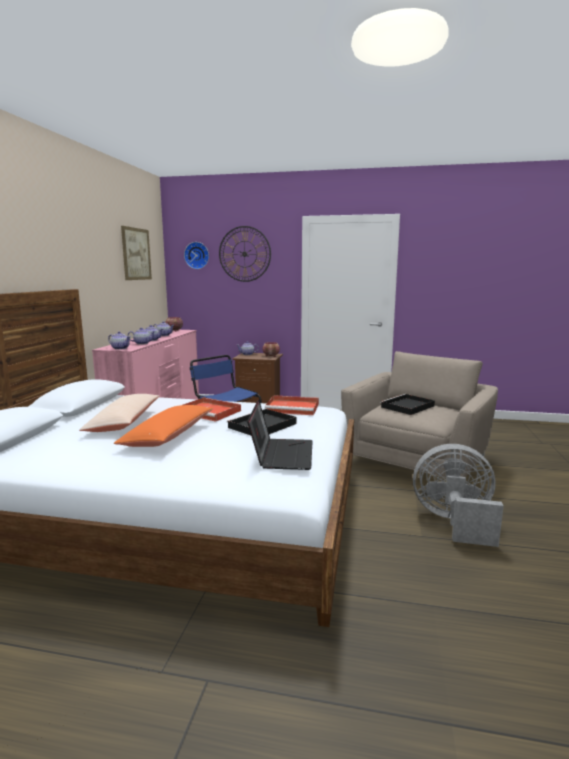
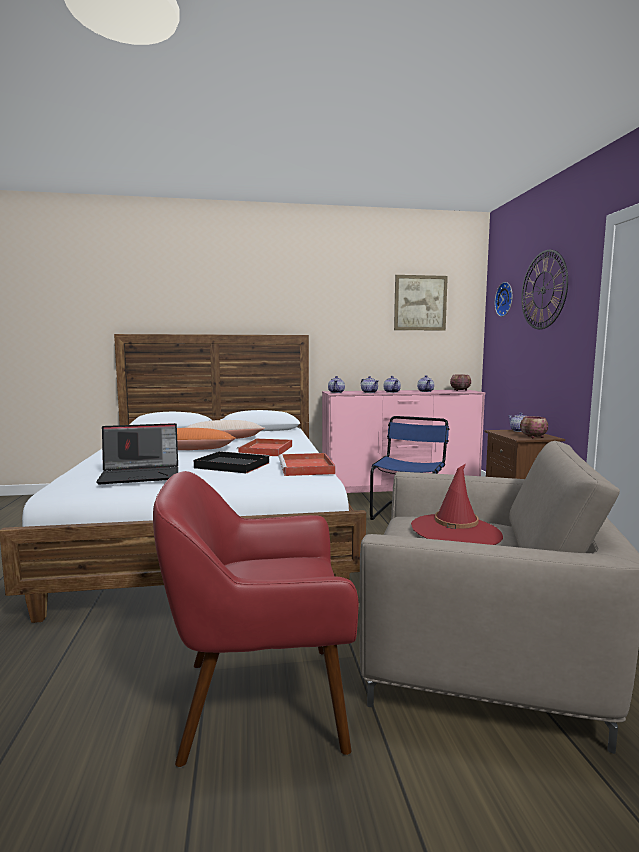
camera: 70 degrees right, 5 degrees down
(407, 407) = (456, 531): black tray -> red hat
(454, 522) = (259, 702): grey fan -> red armchair

